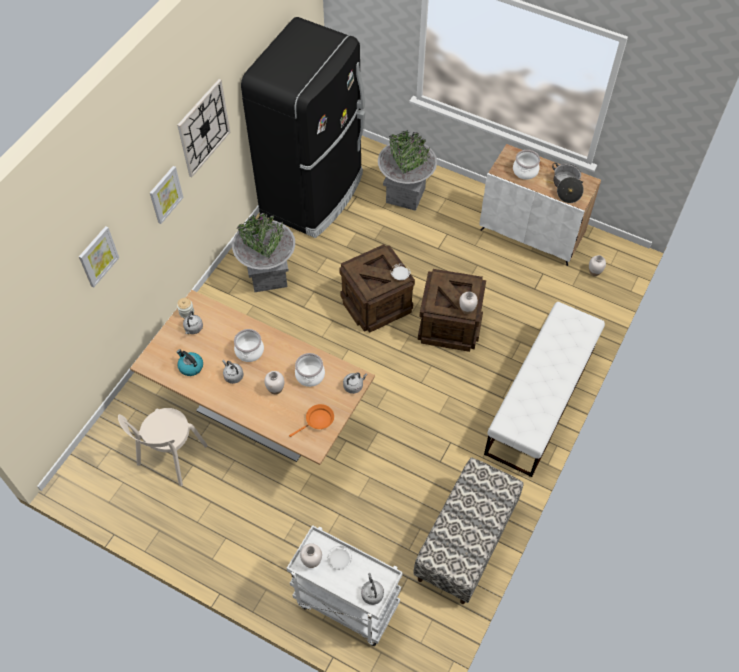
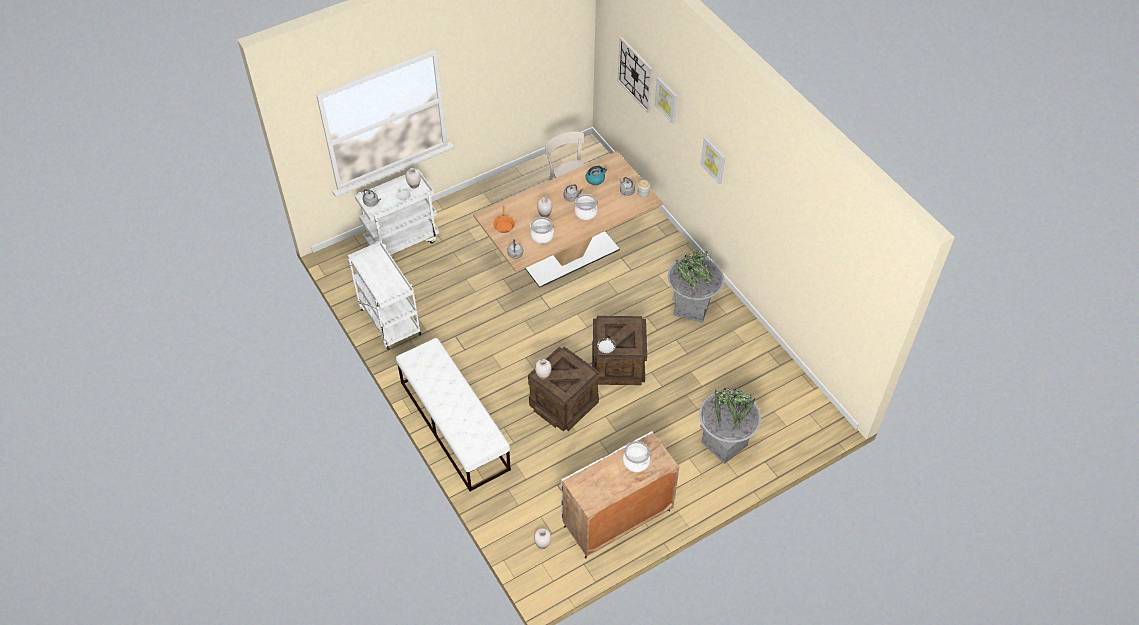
camera: 120 degrees right, 5 degrees down
(203, 128) = (753, 183): wall clock -> wall clock (635, 74)
(314, 194) = (765, 376): black fridge -> none
(466, 542) = (388, 320): bench -> white cart
(566, 187) = (596, 482): cooking pot -> none

